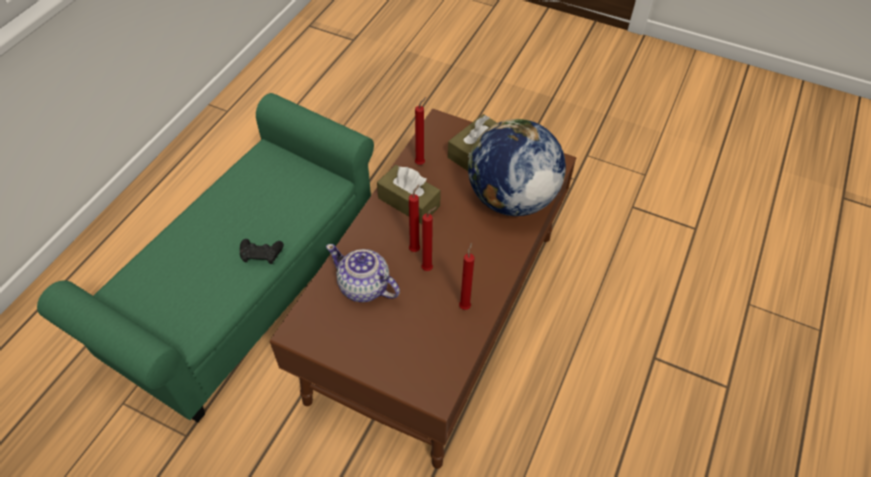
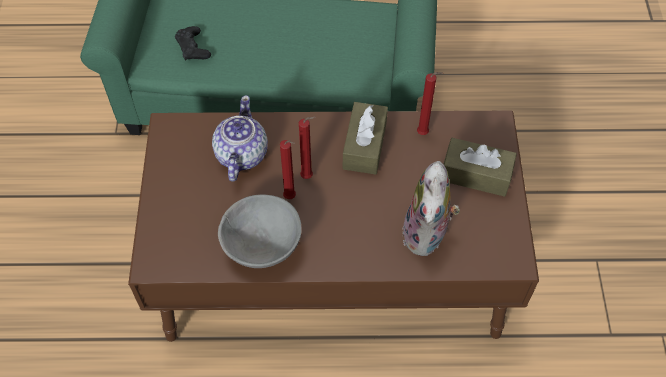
camera: 65 degrees right, 5 degrees up
(261, 253) = (262, 71): black game controller -> black game controller (193, 48)
(465, 305) = (263, 247): red candle -> grey bowl
(510, 199) = (427, 235): globe -> plush toy

